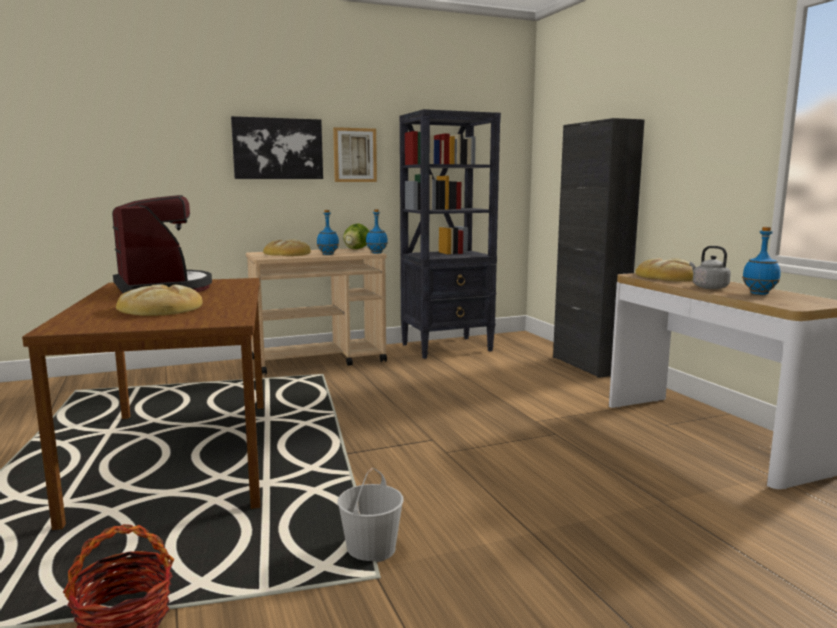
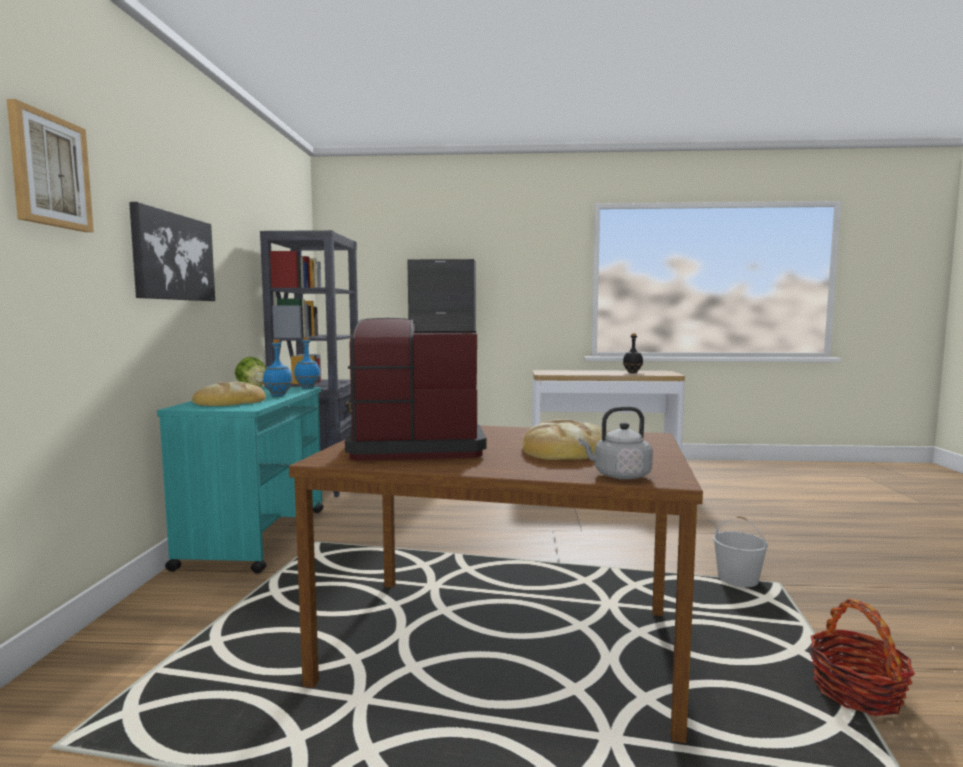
camera: 65 degrees left, 5 degrees down
(319, 360) = (256, 536): beige cart -> turquoise cart
(354, 155) = (229, 272): picture -> picture (49, 171)
(667, 276) = (558, 372): bread -> none
(708, 287) = (605, 373): grey kettle -> grey kettle (619, 476)
(759, 294) = (633, 372): blue bottle -> black bottle

